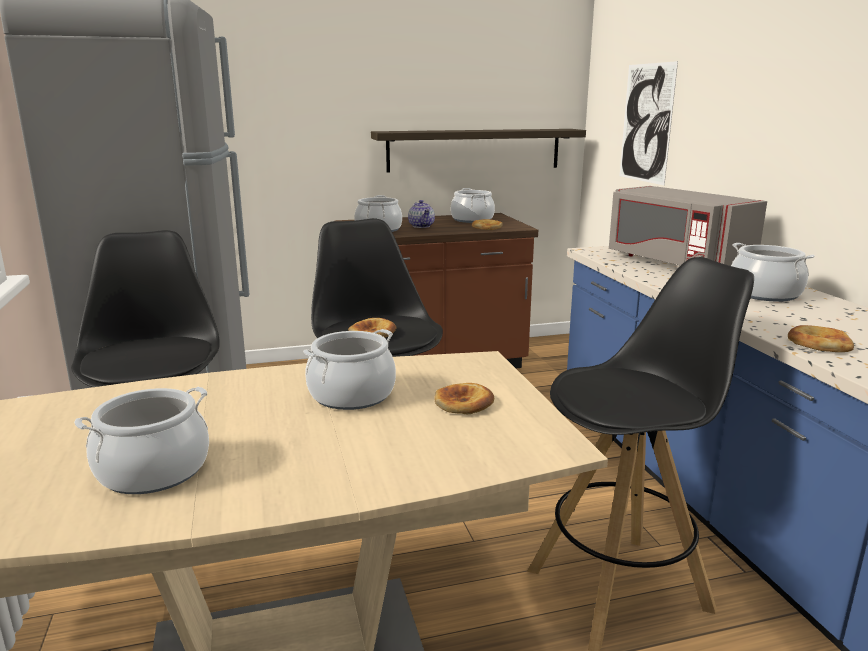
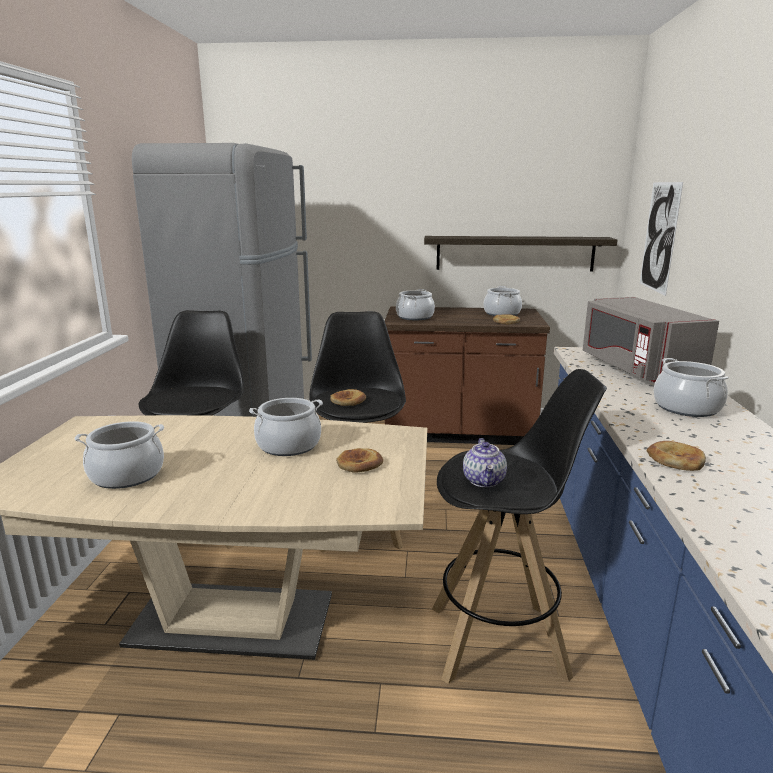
camera: 20 degrees right, 0 degrees up
(421, 226) = (453, 316): teapot -> teapot (484, 481)

